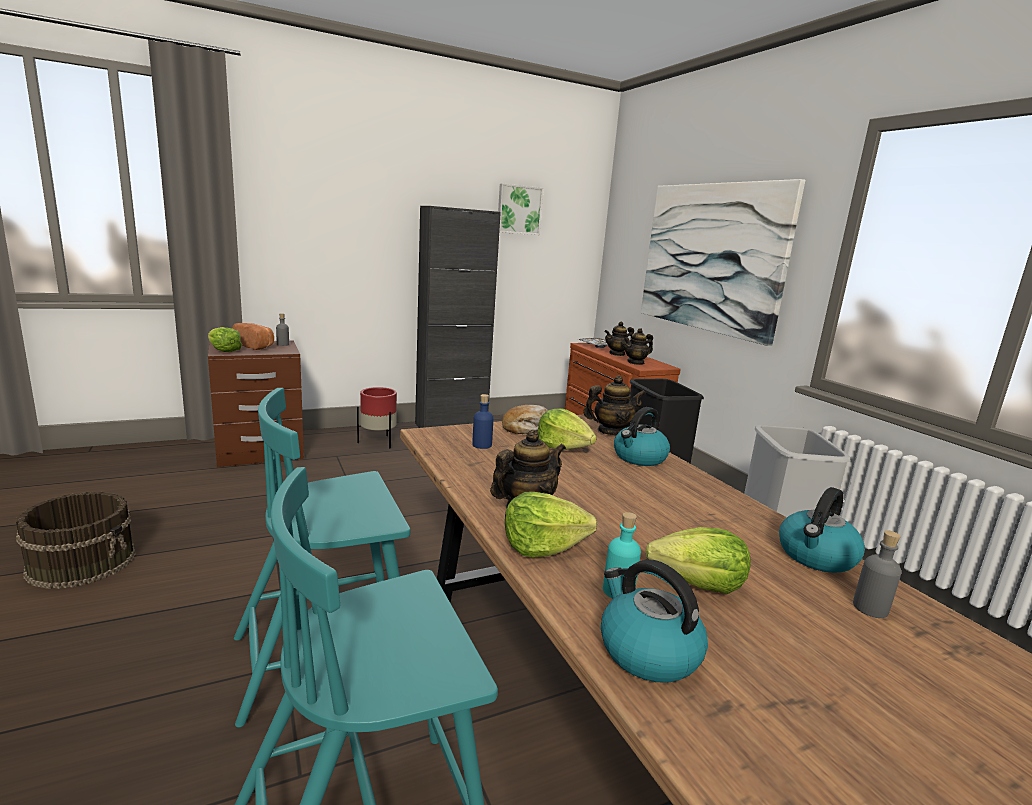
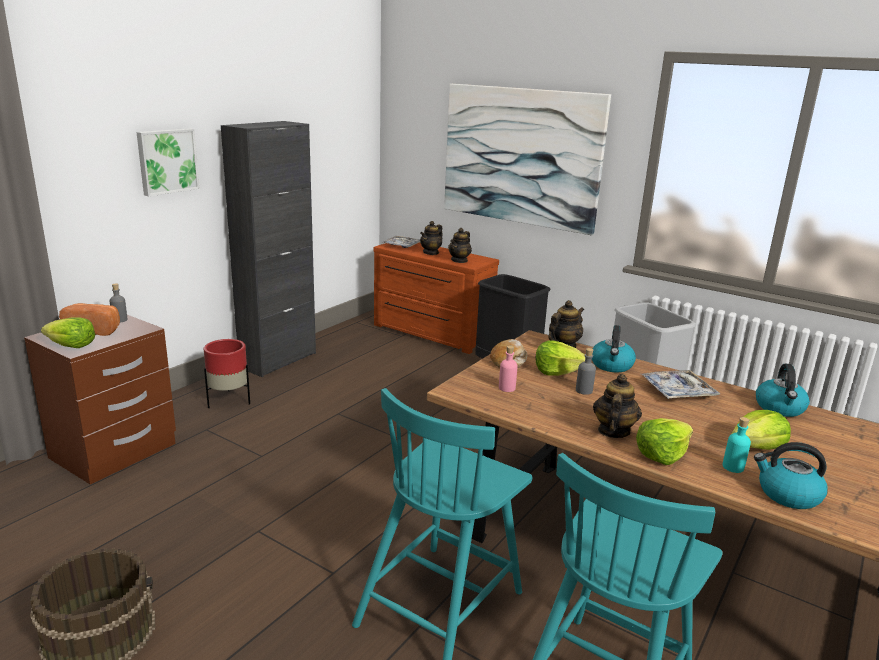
camera: 30 degrees left, 5 degrees up
(482, 445) = (507, 388): blue bottle -> pink bottle
(519, 210) = (308, 113): picture -> picture (167, 161)
(683, 499) = (677, 391): none -> tray
(870, 608) = (832, 431): grey bottle -> grey bottle (584, 390)

